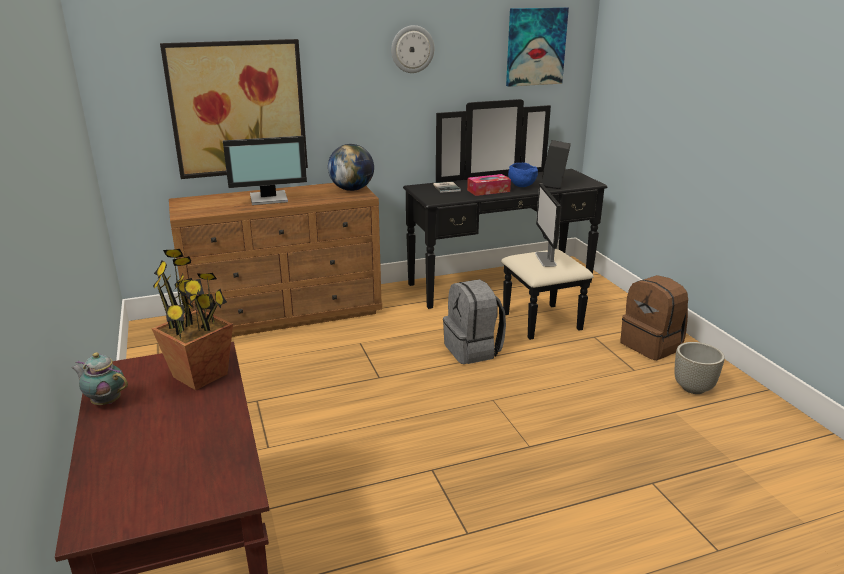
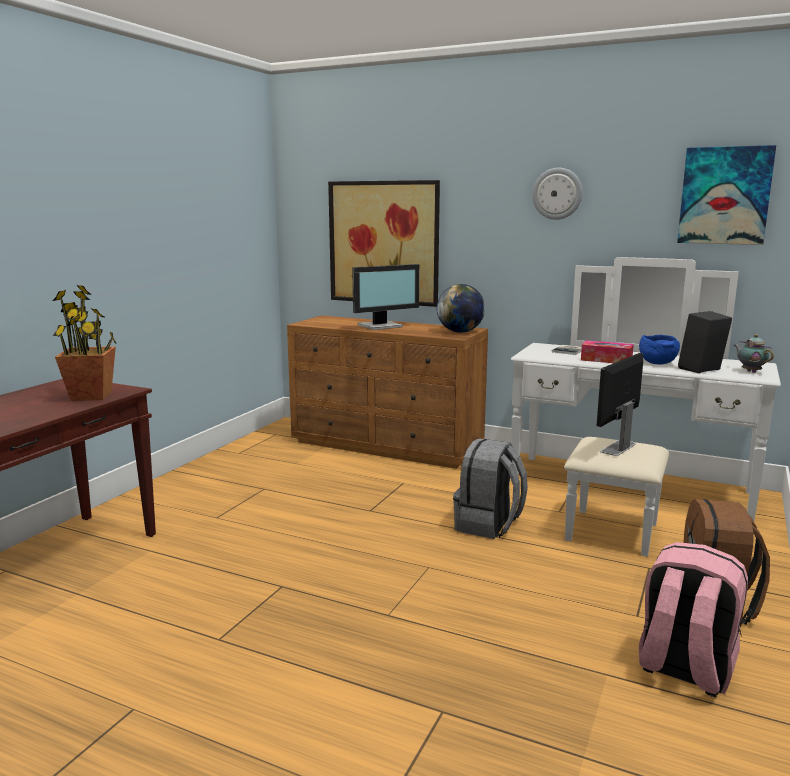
camera: 45 degrees right, 10 degrees down
(105, 401) = (30, 391): teapot -> teapot (750, 371)
(269, 199) = (381, 326): monitor -> monitor turned 60 degrees counterclockwise
(509, 291) = (626, 496): black dresser -> white dresser
(693, 388) = (684, 668): grey planter -> pink backpack

